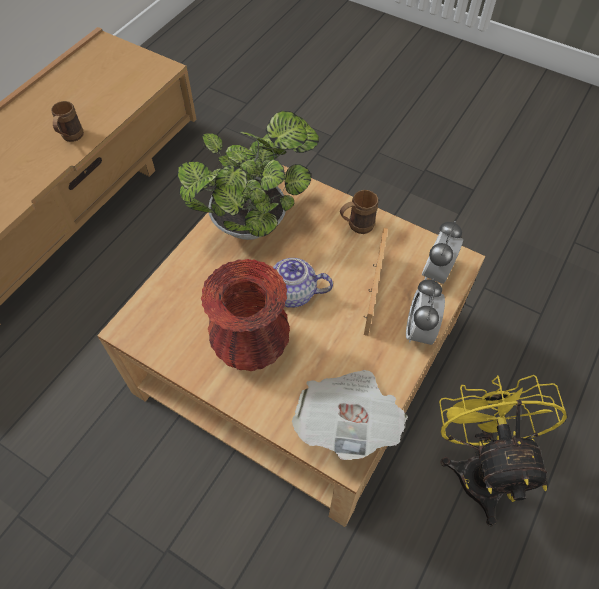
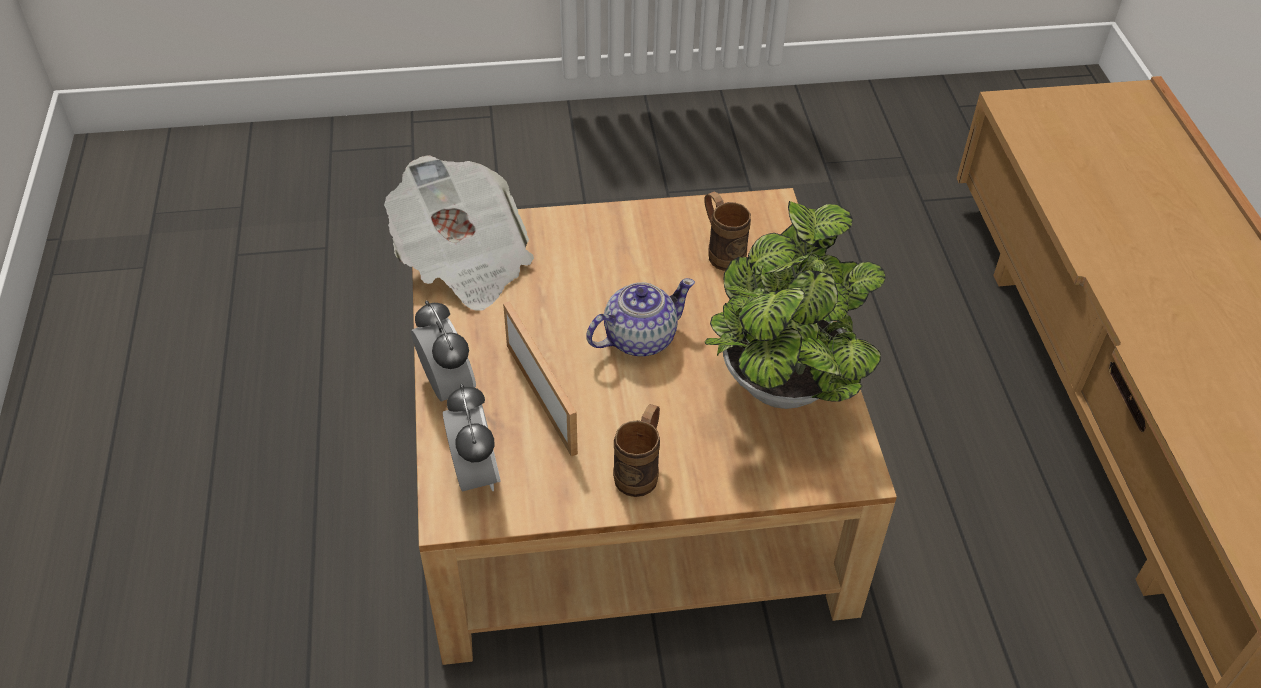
camera: 140 degrees right, 10 degrees down
(71, 138) = (1185, 376): brown mug -> brown mug (721, 252)
(251, 346) = (627, 263): red vase -> none
(478, 466) = (307, 490): yellow fan -> none

